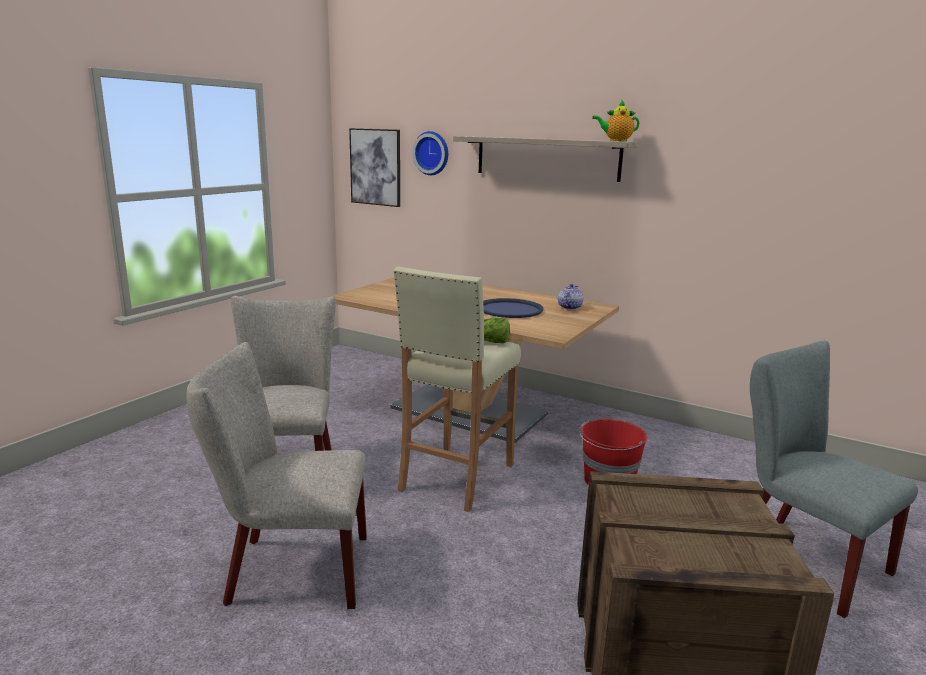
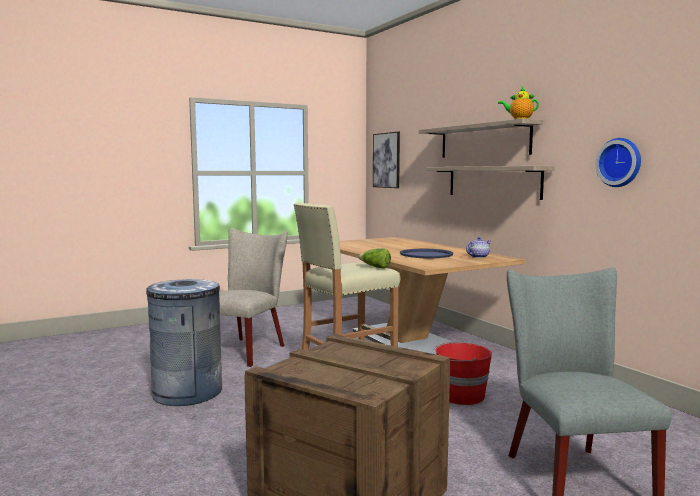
camera: 30 degrees right, 10 degrees down
(289, 570) = (187, 392): beige chair -> grey trash can
(432, 153) = (417, 146): wall clock -> wall clock (620, 162)
(560, 210) = (493, 182): none -> shelf

